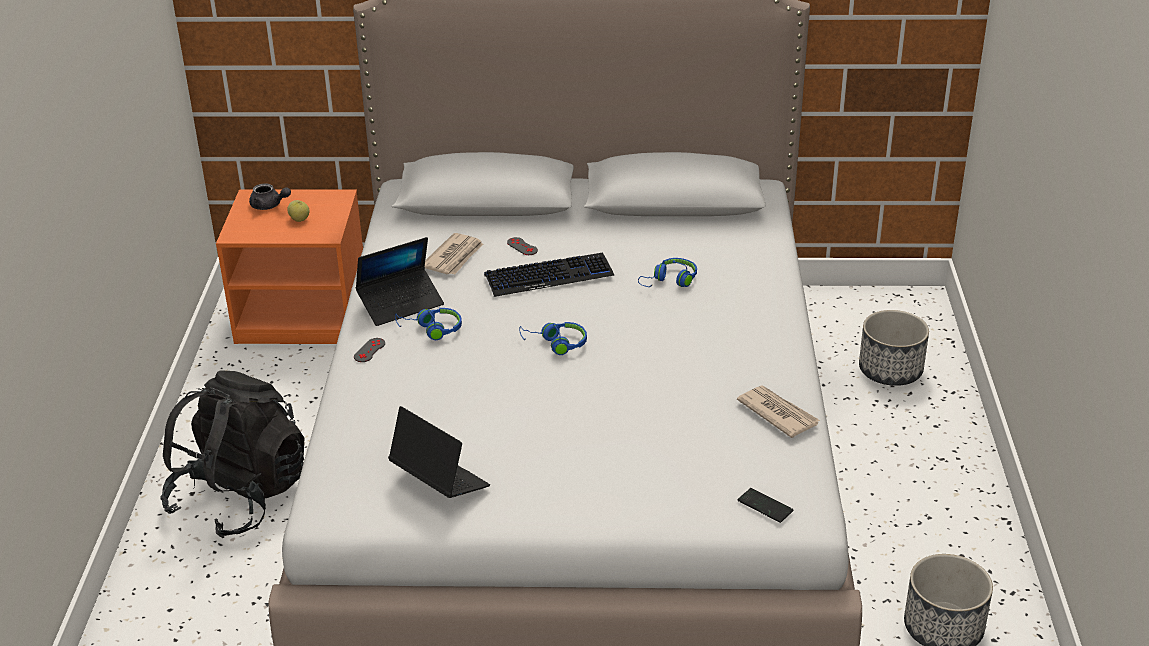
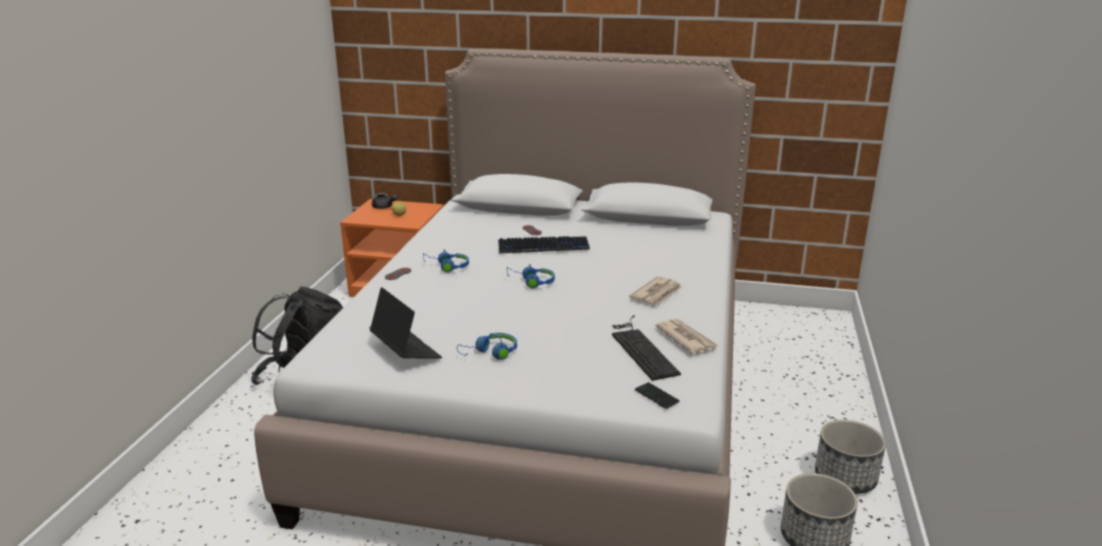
camera: 10 degrees right, 10 degrees down
(401, 304) = (433, 252): laptop -> none
(454, 257) = (482, 232): newspaper -> newspaper (657, 294)
(670, 281) = (630, 256): blue headphones -> blue headphones (490, 353)
(727, 436) = (641, 348): none -> keyboard
(889, 371) = (800, 357): planter -> planter (844, 478)

